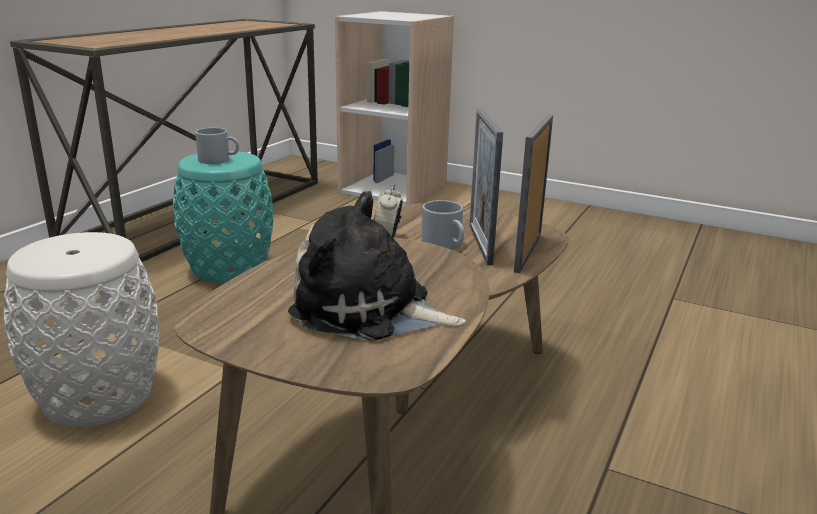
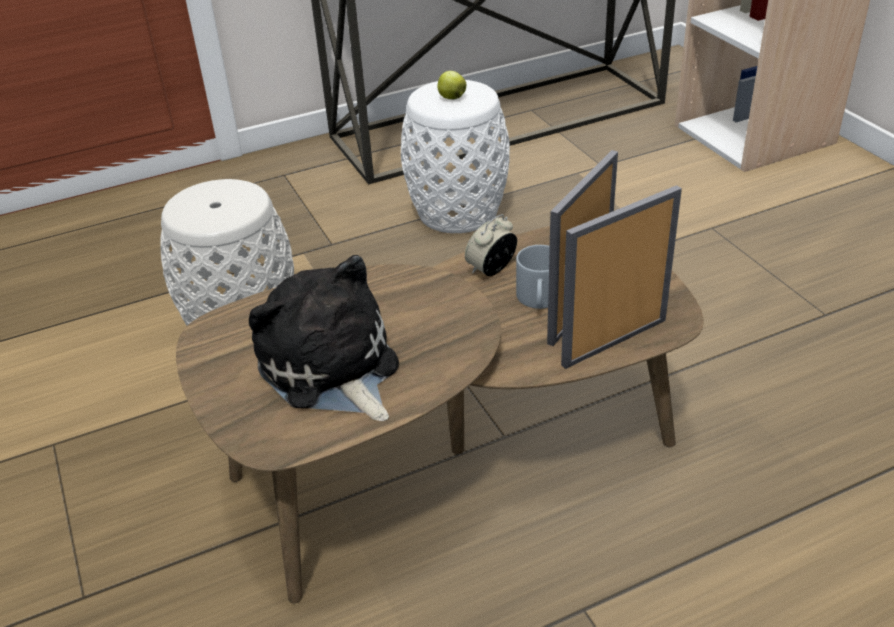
camera: 40 degrees right, 15 degrees up
(219, 160) = (451, 98): grey mug -> apple
(228, 268) = (457, 212): turquoise stool -> white stool

